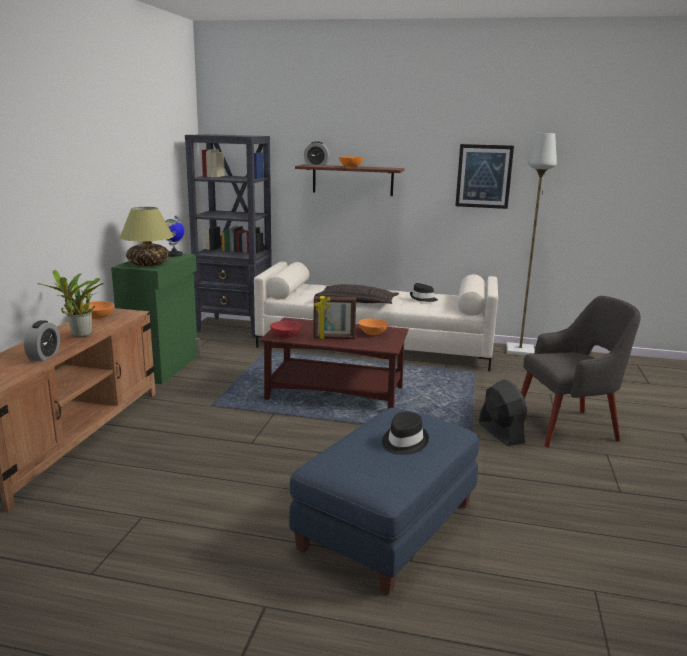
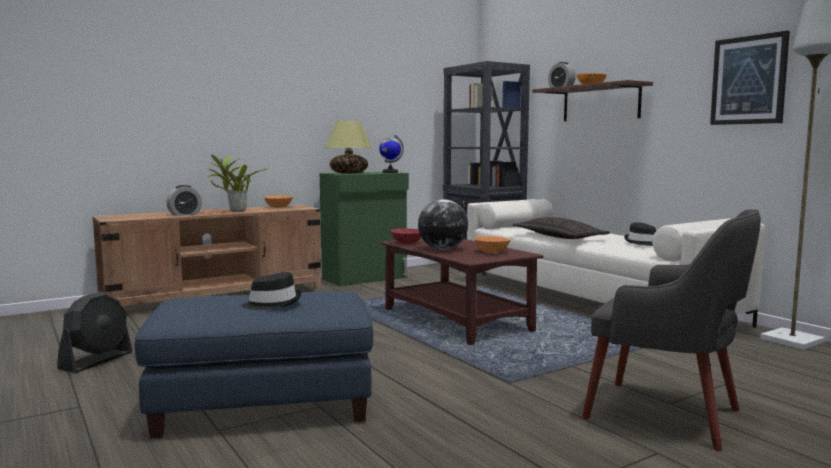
camera: 45 degrees right, 10 degrees down
(334, 338) = (443, 249): picture frame -> globe
(500, 432) = (555, 390): black fan -> black fan (97, 361)

